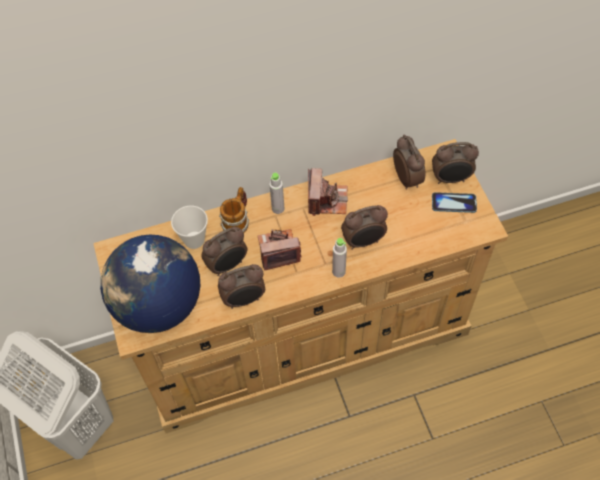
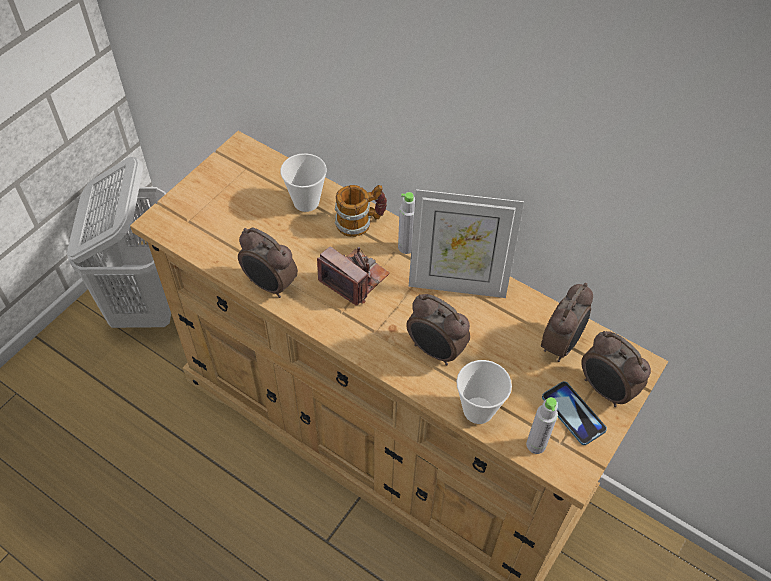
camera: 50 degrees right, 5 degrees down
(158, 305) = (208, 220): globe -> none
(228, 265) = (299, 247): alarm clock -> none
(326, 200) = (457, 283): camera -> picture frame
(338, 271) = (375, 350): grey bottle -> grey bottle (536, 445)
(418, 246) = (478, 410): none -> cup

